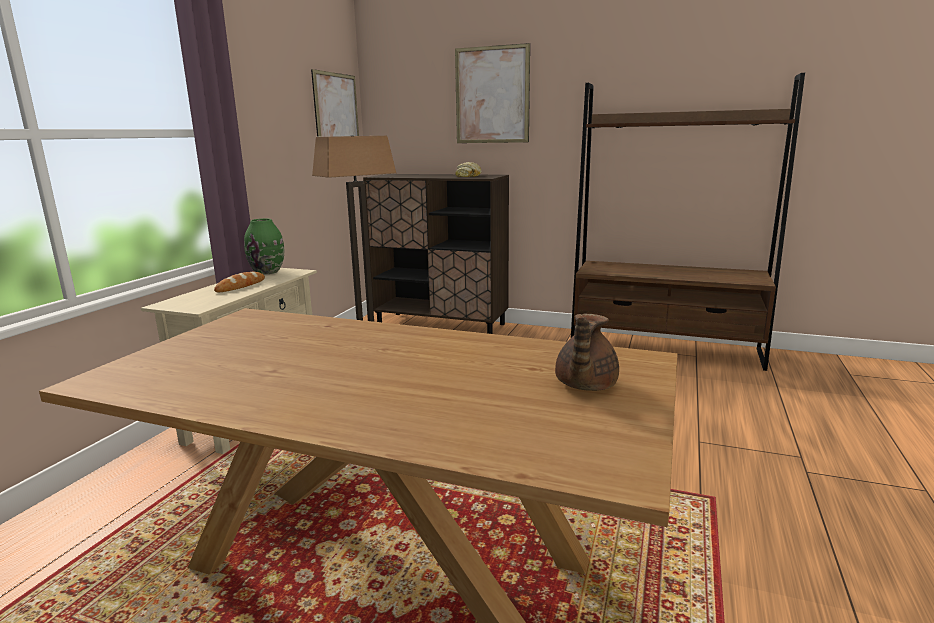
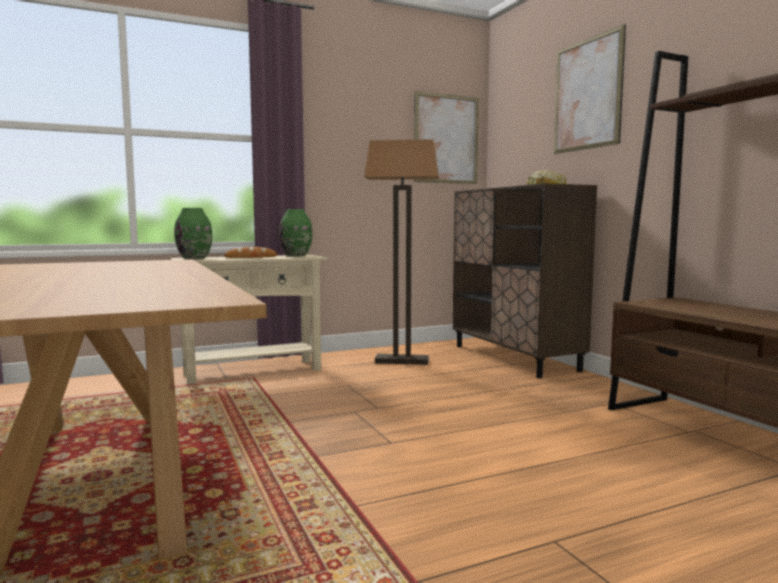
camera: 45 degrees right, 10 degrees down
(191, 303) = (195, 258): none -> green vase
(584, 385) = (107, 298): brown teapot -> none

